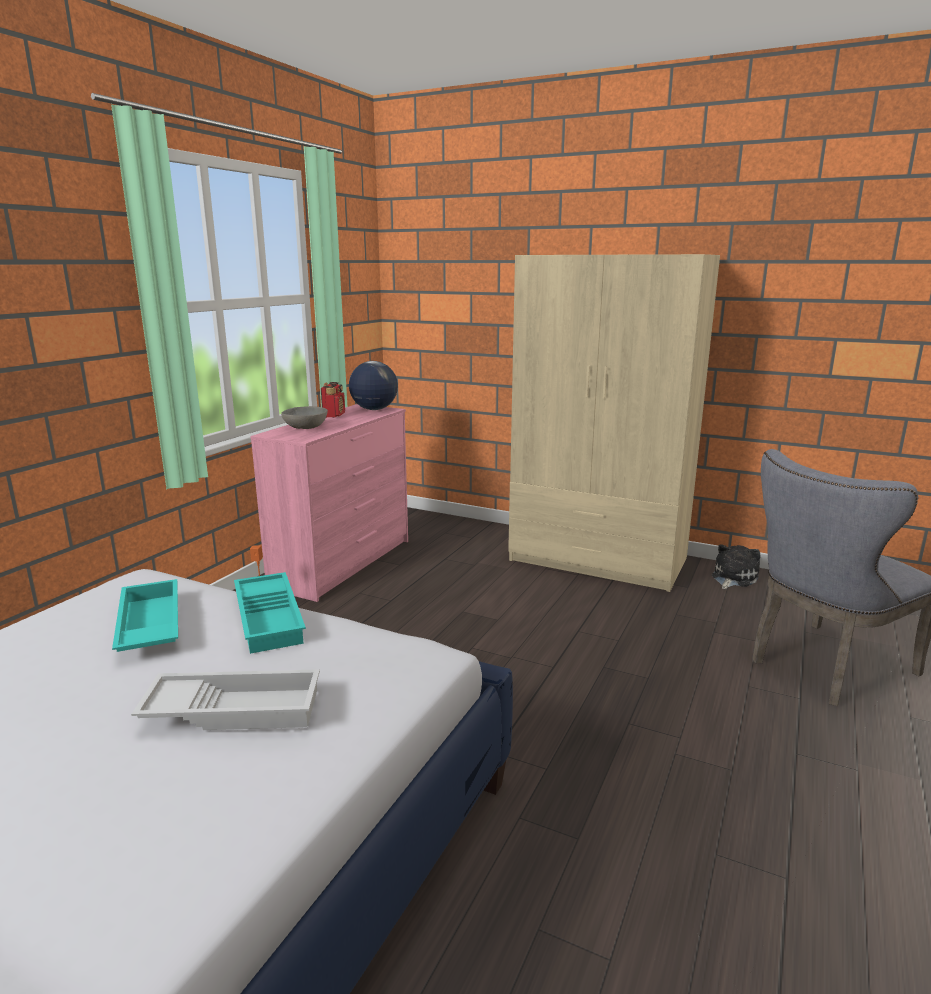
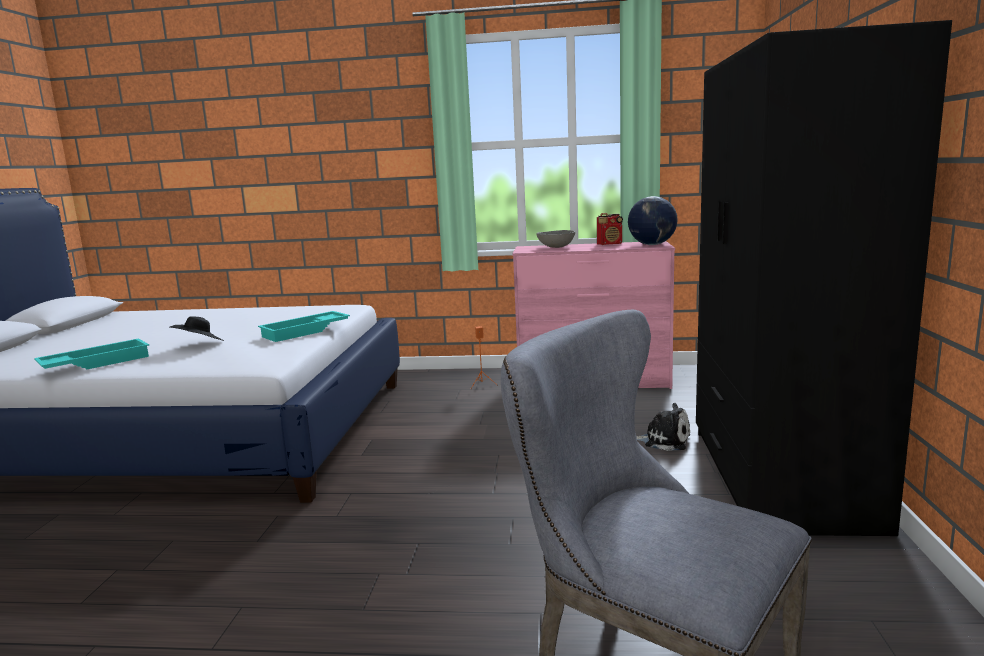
camera: 70 degrees right, 5 degrees down
(148, 626) = (289, 319): turquoise tray -> turquoise tray (96, 363)
(235, 708) = (199, 344): white tray -> black hat
(598, 559) = (778, 477): beige wardrobe -> black wardrobe
(732, 578) = (880, 583): plush toy -> plush toy (664, 440)

